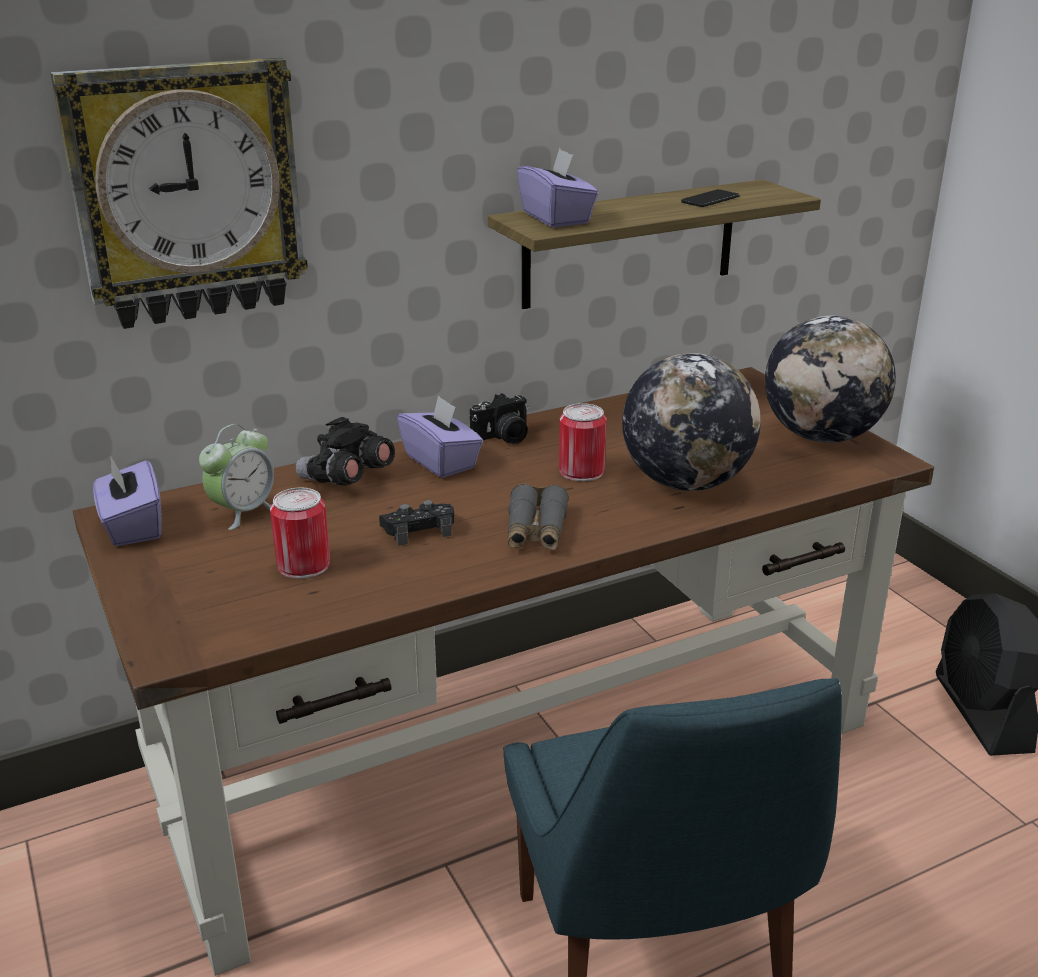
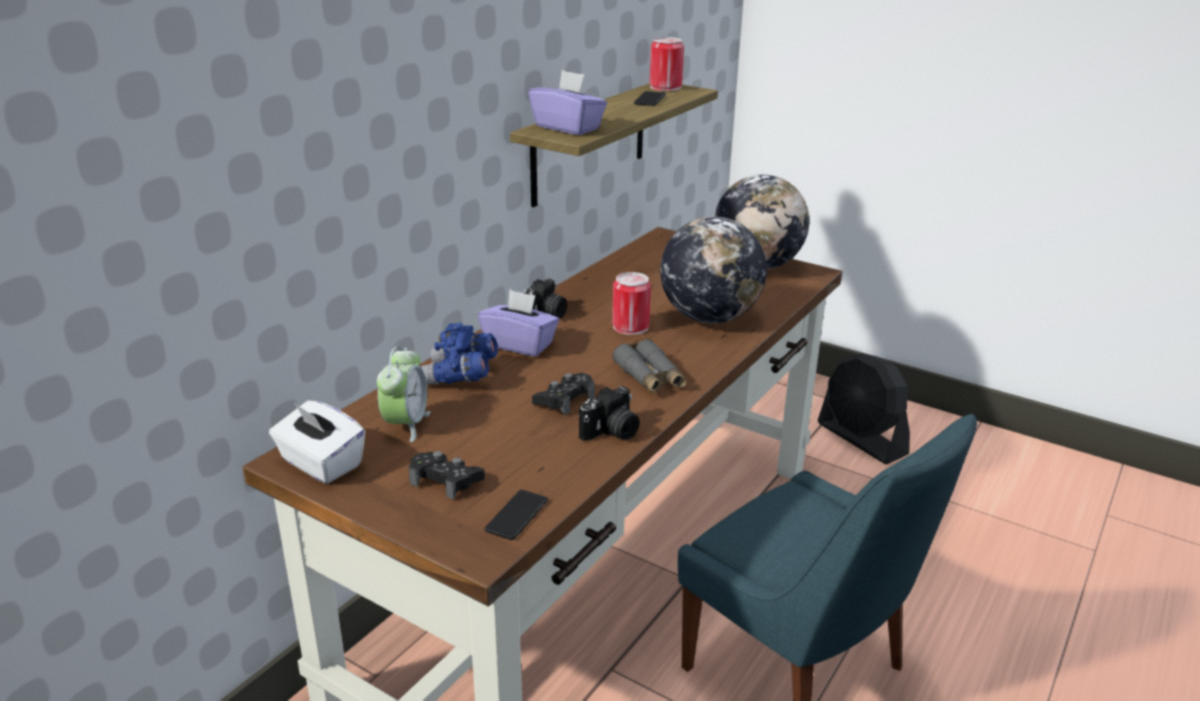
camera: 30 degrees left, 0 degrees up
(132, 527) = (320, 464): purple tissue box -> white tissue box
(187, 193) = (314, 144): wall clock -> none
(215, 575) = (446, 480): none -> black game controller
(237, 630) = (517, 515): none -> phone
(303, 565) = (508, 451): can -> can (665, 87)
(346, 479) = (460, 377): black binoculars -> blue binoculars
(425, 577) = (611, 432): none -> camera

